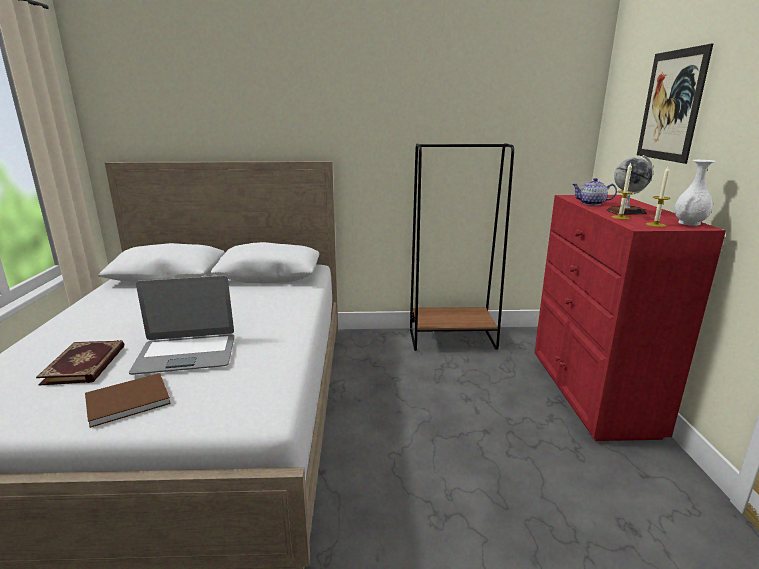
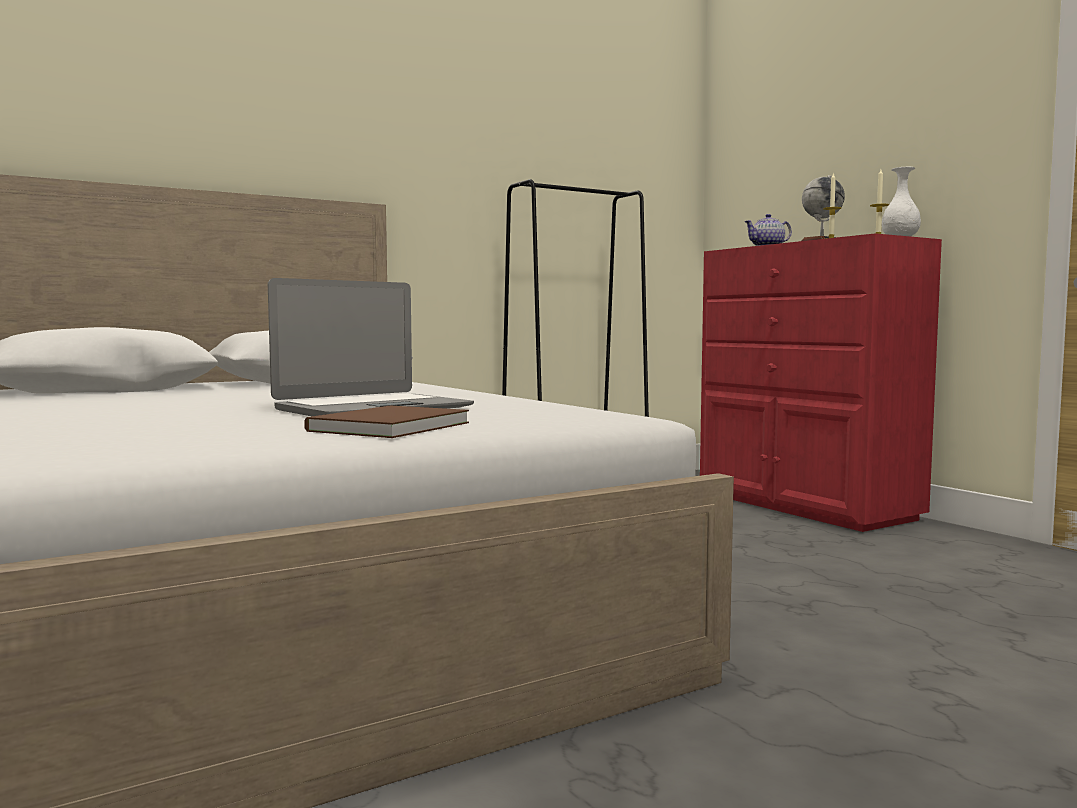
camera: 30 degrees left, 15 degrees down
(86, 365) = (204, 422): book -> none
(671, 106) = (822, 137): picture -> none

